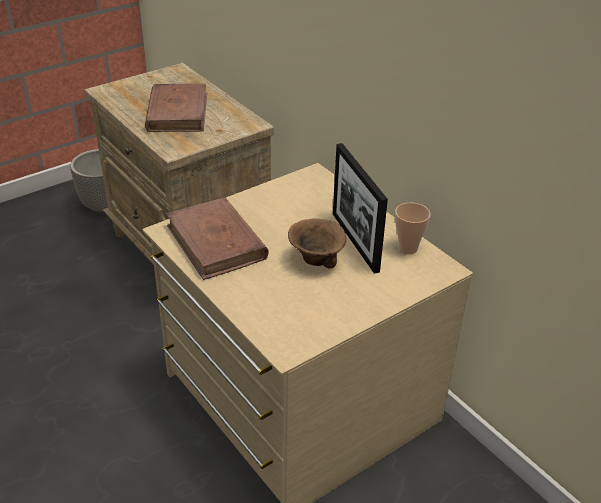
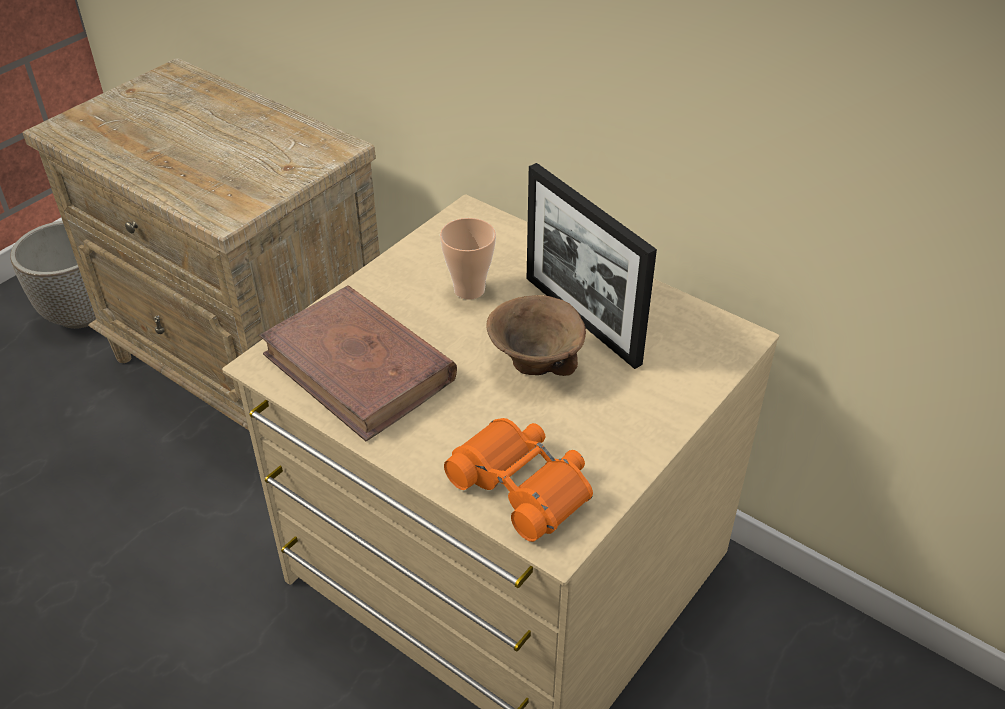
camera: 15 degrees left, 5 degrees up
(177, 112) = (204, 147): brown book -> none
(280, 320) = (522, 485): none -> orange binoculars
(408, 248) = (666, 314): cup -> cup (469, 290)

